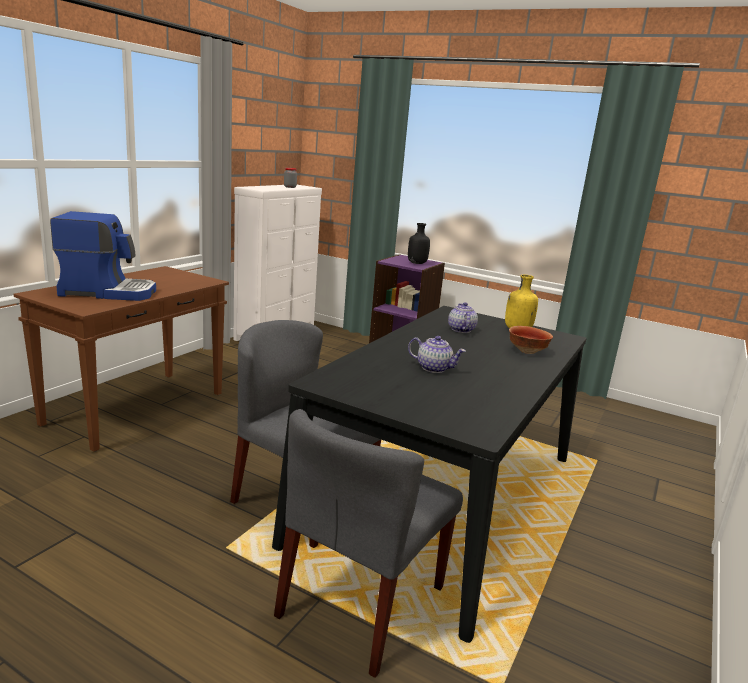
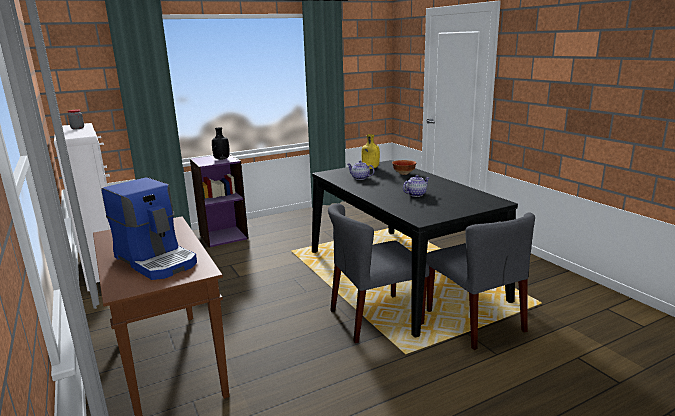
camera: 55 degrees left, 0 degrees up
(108, 292) = (157, 260): coffee machine -> coffee machine turned 105 degrees clockwise

